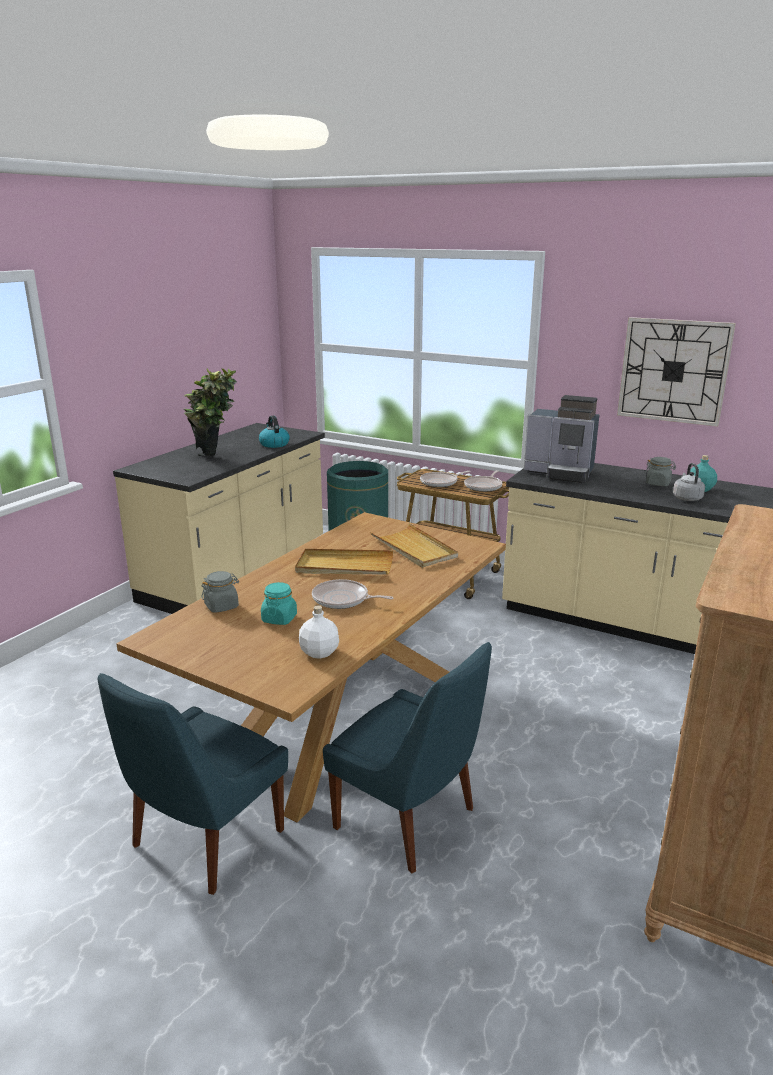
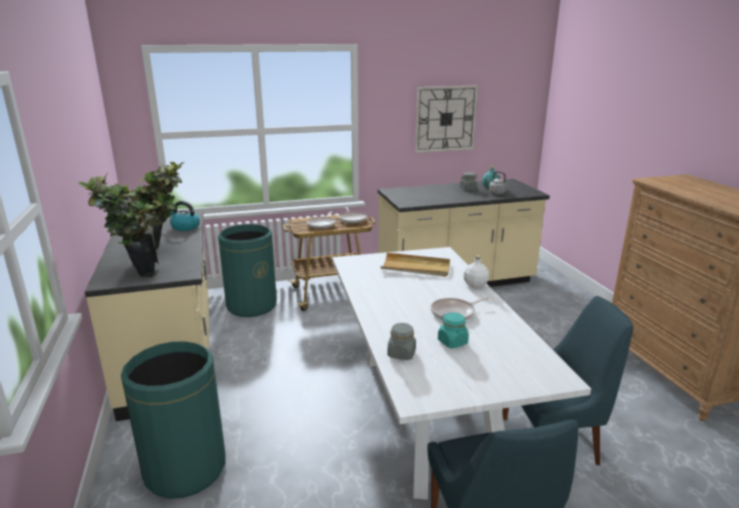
camera: 45 degrees left, 0 degrees up
(117, 655) = (185, 469): none -> green trash can
(160, 468) = (133, 274): none -> potted plant
(319, 653) = (519, 348): white bottle -> white bottle (475, 285)
(342, 722) = (428, 411): brown dining table -> white dining table
(344, 566) = (406, 294): beige tray -> none
(561, 473) = (414, 196): coffee machine -> none

